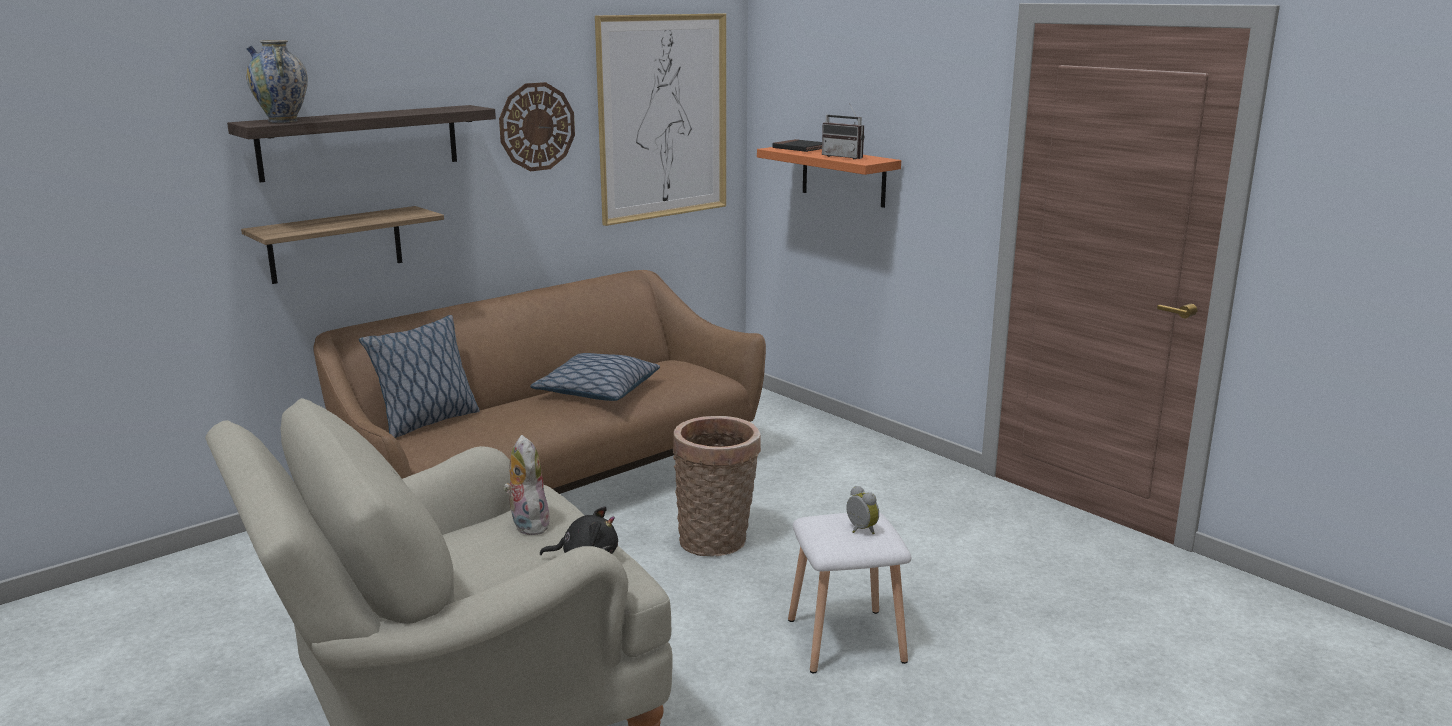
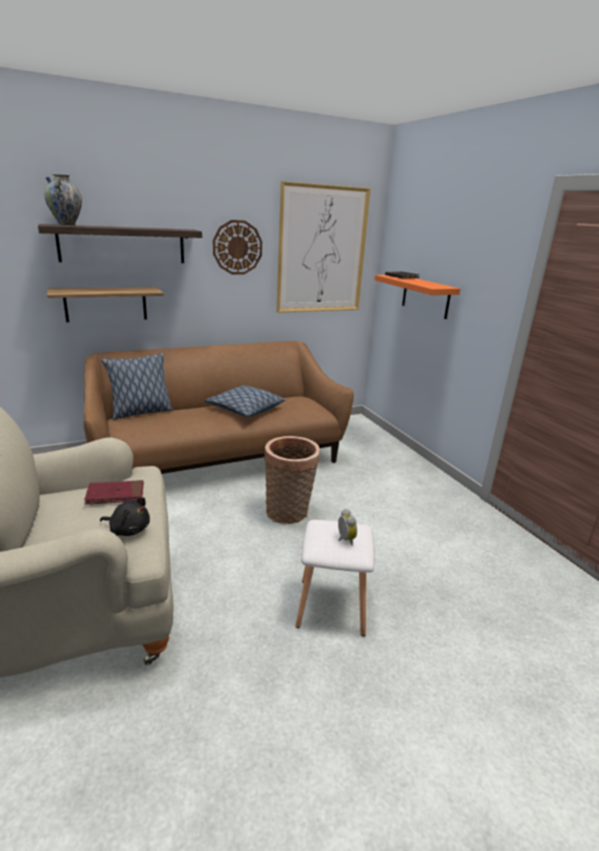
camera: 15 degrees right, 5 degrees up
(527, 524) = (115, 495): plush toy -> red book
(845, 157) = (424, 283): radio -> none

